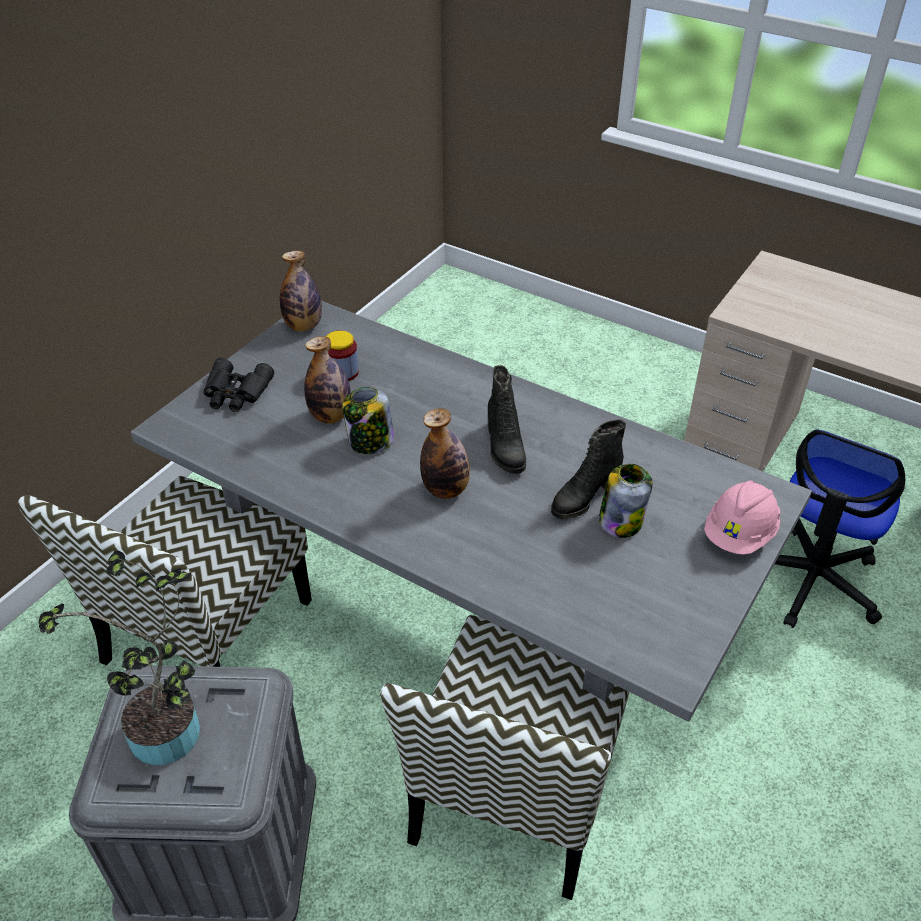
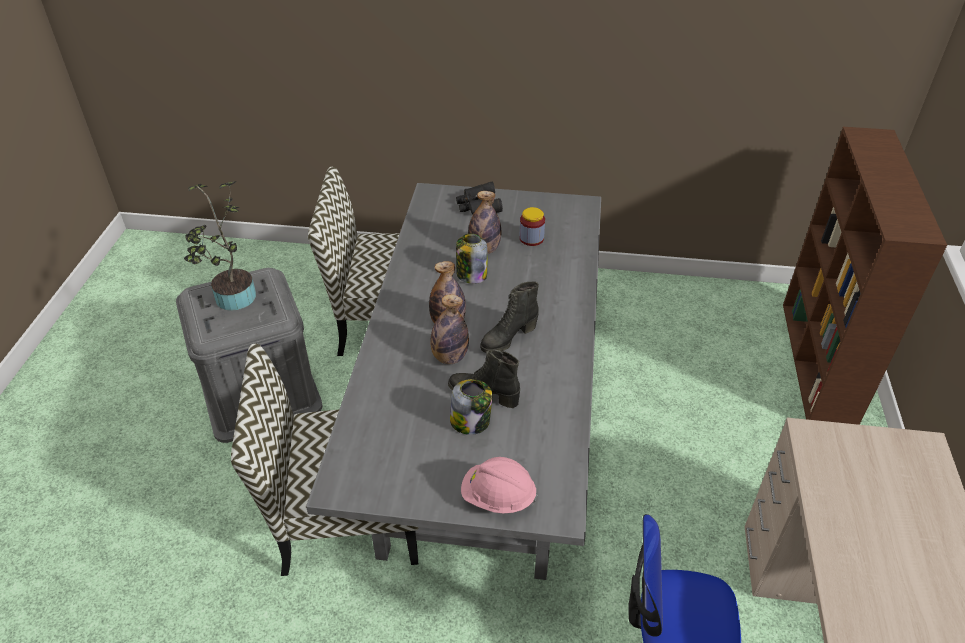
camera: 65 degrees right, 0 degrees up
(303, 326) = (565, 205): bottle -> bottle (449, 357)
(523, 325) = (817, 364): none -> brown bookcase

